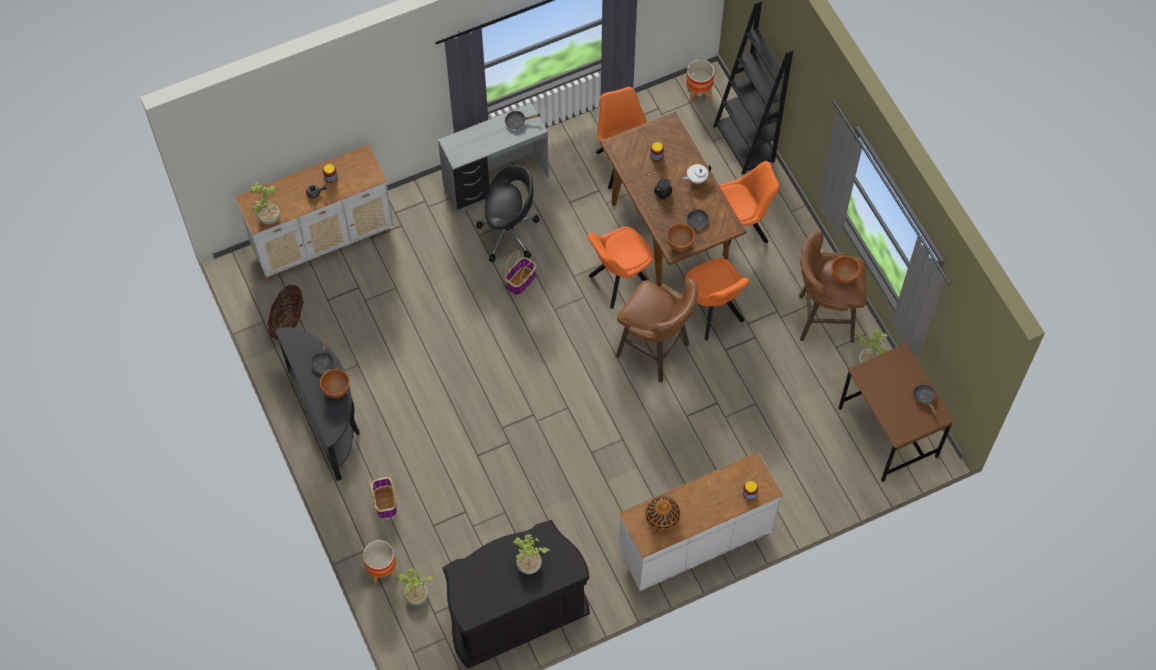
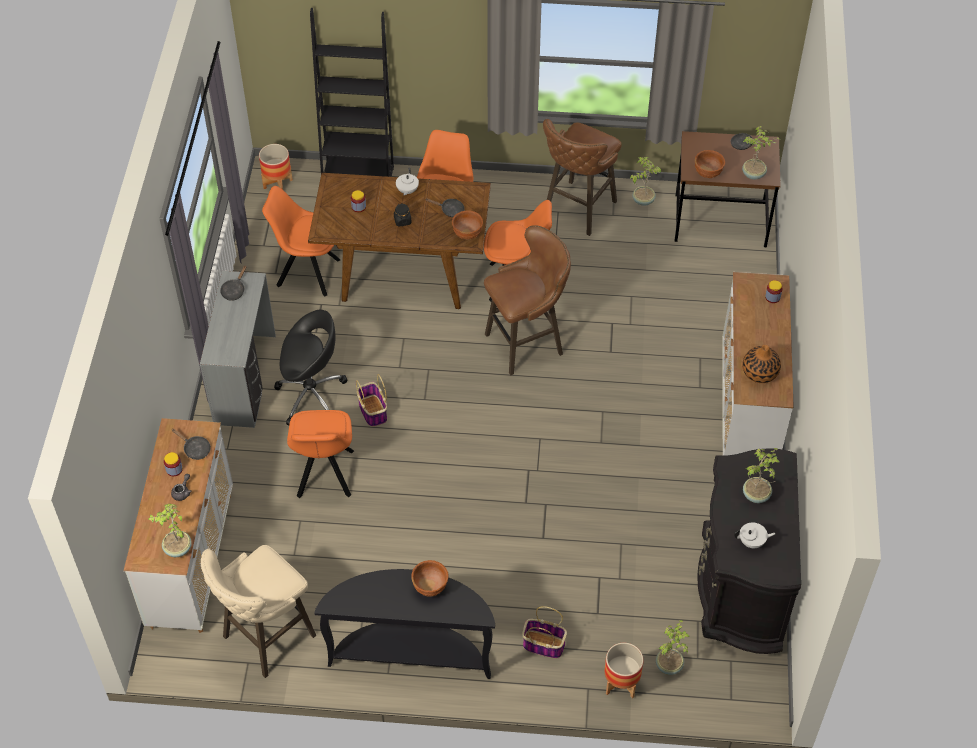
camera: 60 degrees left, 10 degrees down
(288, 321) = (266, 638): basket -> beige stool
(323, 361) = (387, 584): black frying pan -> black frying pan (195, 449)
(483, 581) = (752, 542): none -> white teapot
(510, 233) = (313, 395): black office chair -> black office chair turned 60 degrees clockwise
(619, 281) = (432, 335): orange chair -> orange chair (324, 474)
(843, 276) = (587, 138): brown bowl -> brown bowl (708, 173)
(893, 421) = (754, 175): none -> potted plant

